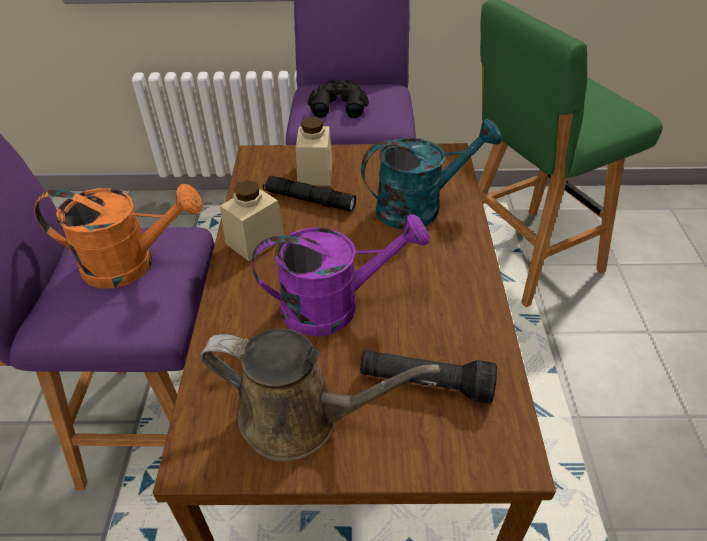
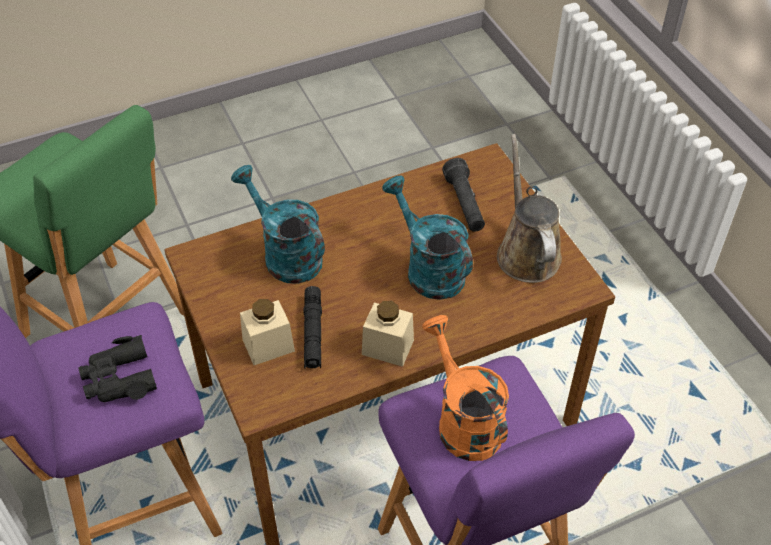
camera: 115 degrees left, 5 degrees up
(334, 305) = (428, 269): purple watering can -> turquoise watering can

